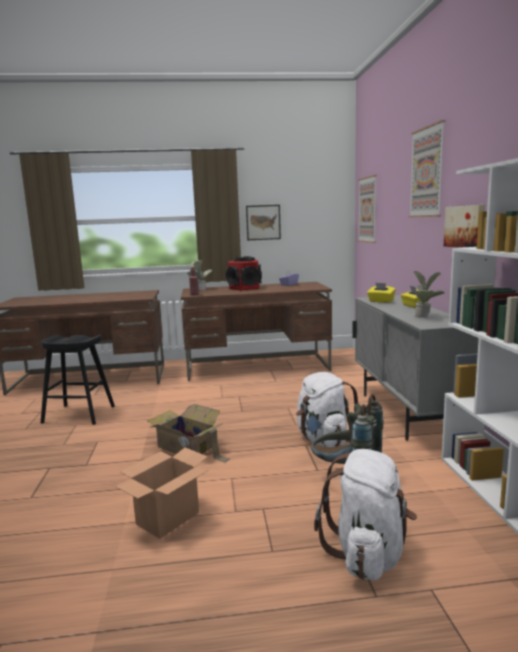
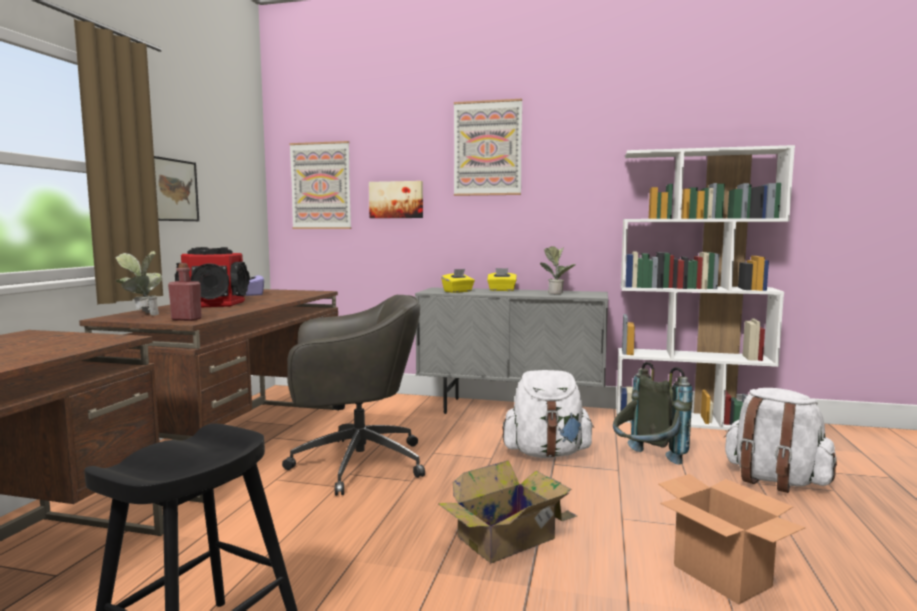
camera: 70 degrees left, 5 degrees down
(252, 394) = (354, 464): none -> grey office chair
(465, 226) = (568, 204): picture -> picture (396, 200)

